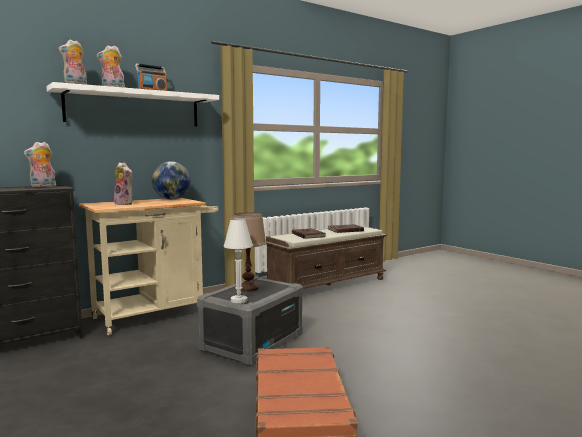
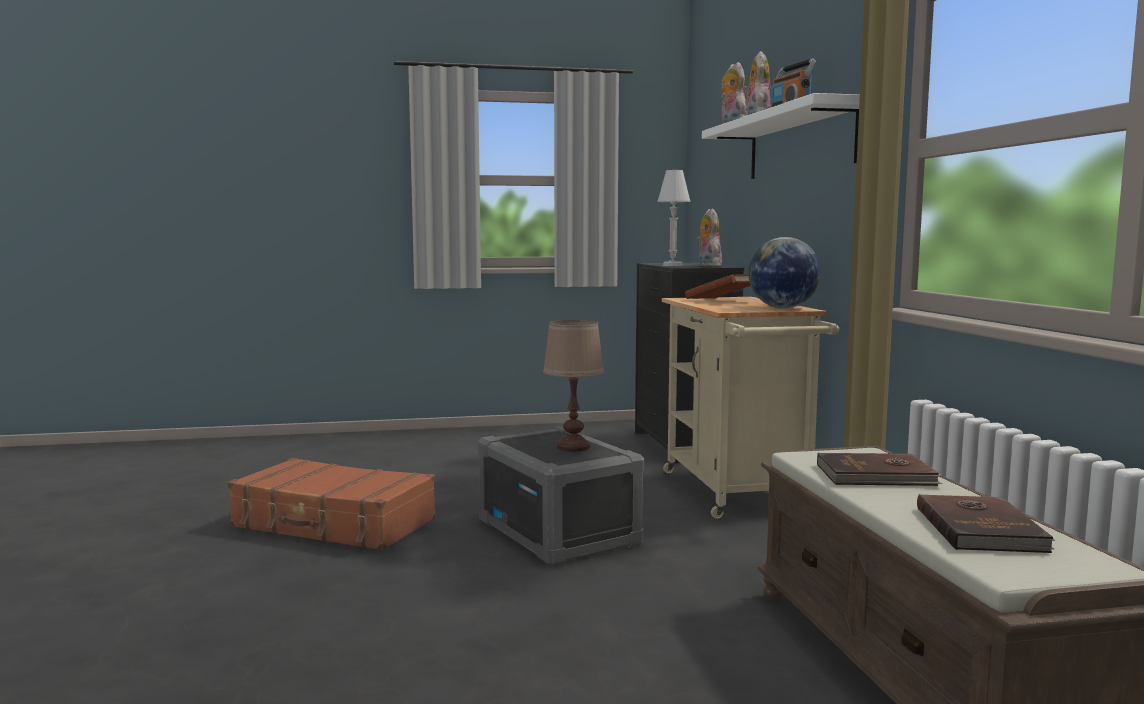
camera: 115 degrees right, 0 degrees up
(125, 204) = (723, 301): plush toy -> brown book
(239, 300) = (519, 437): white table lamp -> white table lamp (672, 265)

